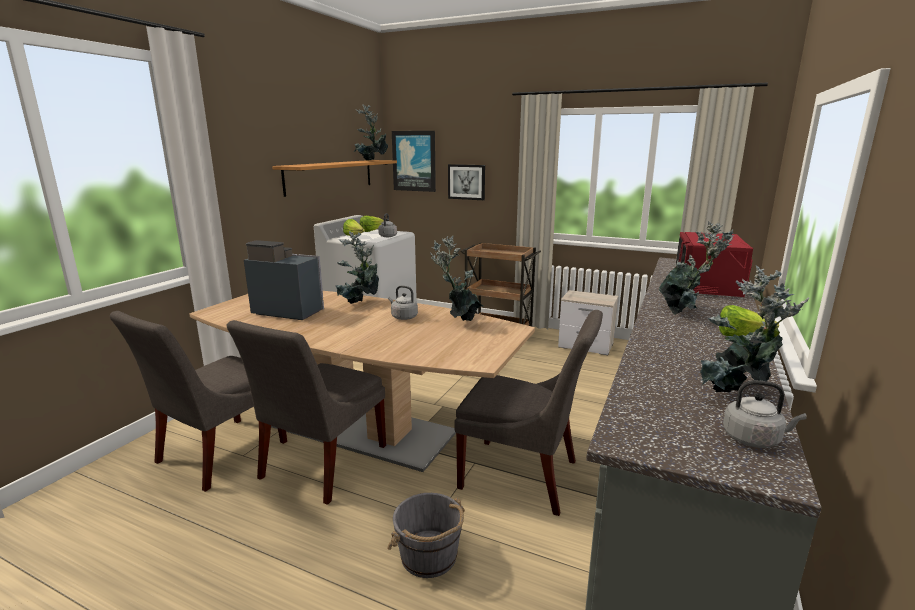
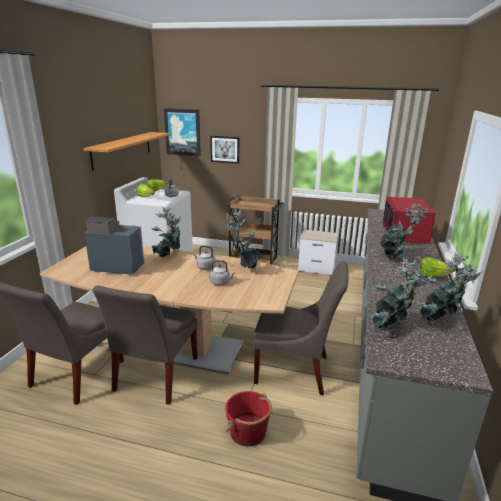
camera: 10 degrees left, 5 degrees up
(372, 160) = (151, 134): potted plant -> potted plant (390, 330)
(429, 556) = (248, 432): grey bucket -> red bucket
(754, 439) = (453, 351): grey kettle -> grey kettle (221, 282)

